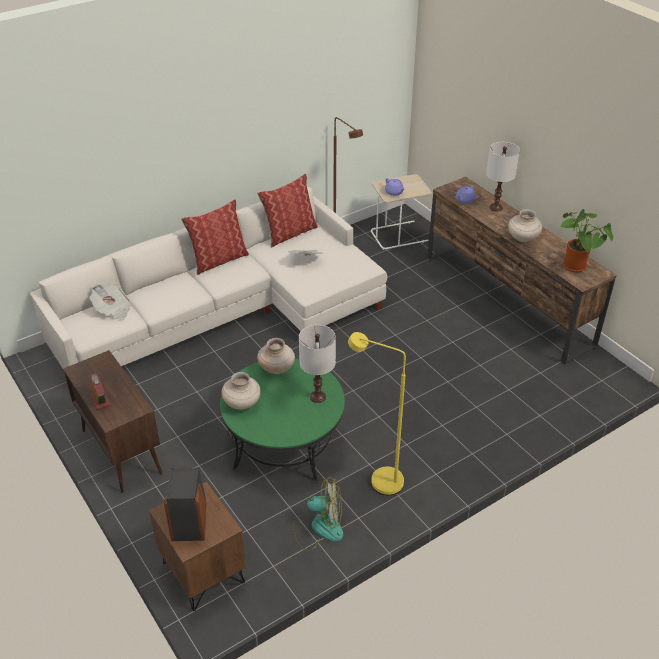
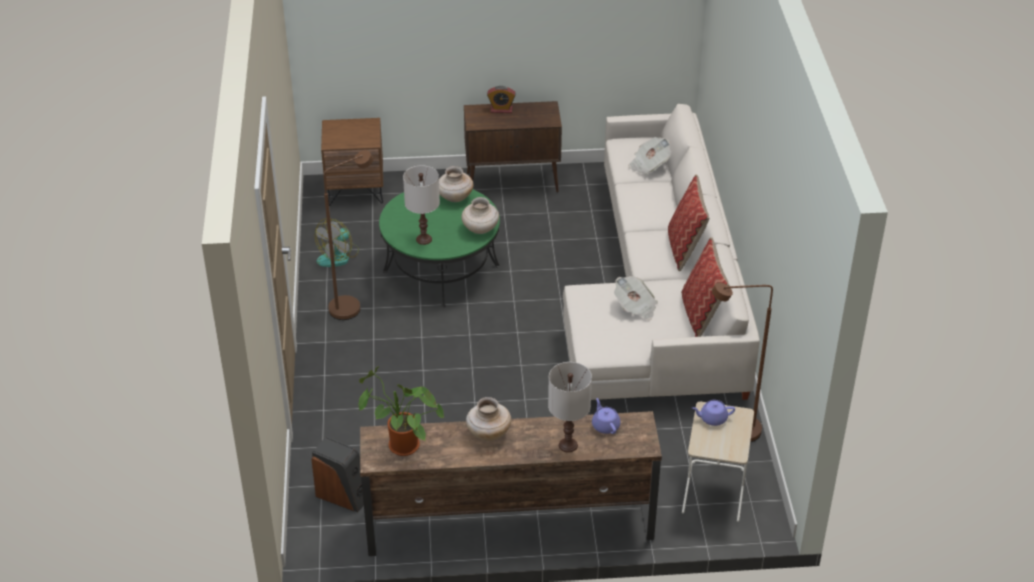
camera: 120 degrees right, 0 degrees up
(190, 520) = (352, 131): speaker -> speaker (343, 495)
(378, 479) = (352, 306): yellow floor lamp -> brown floor lamp

